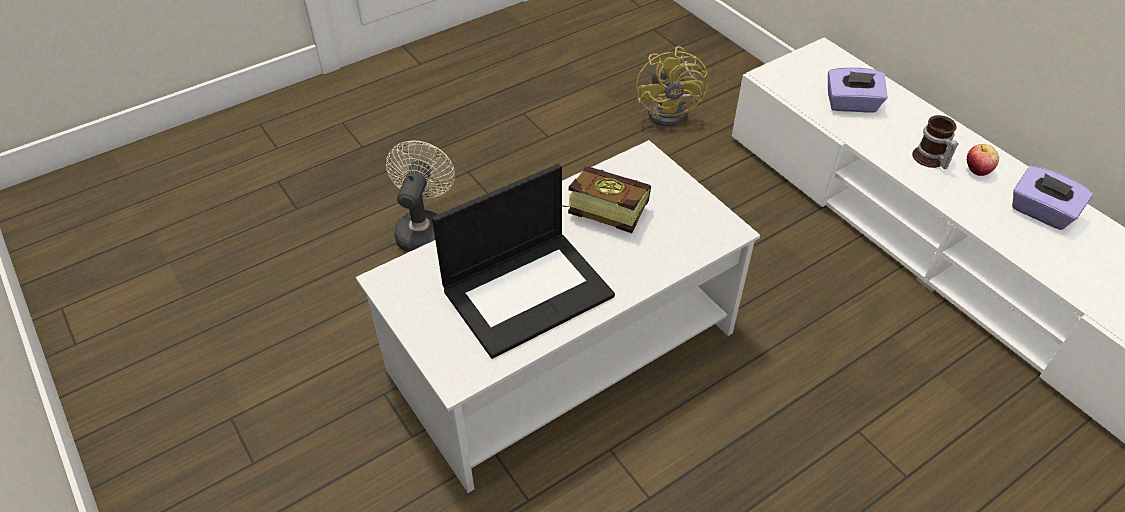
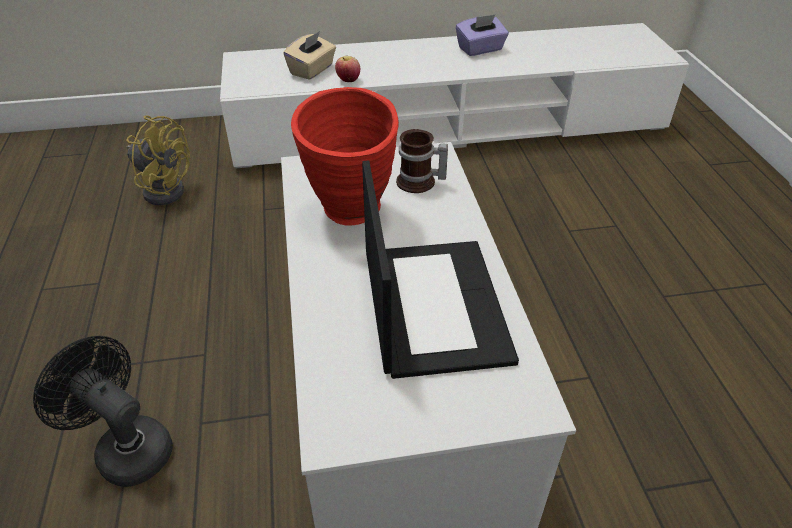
camera: 65 degrees left, 5 degrees down
(423, 229) = (127, 448): beige fan -> black fan
(600, 210) = (352, 217): book -> red vase
(851, 104) = (312, 70): purple tissue box -> beige tissue box
(929, 159) = (399, 65): mug -> mug (419, 183)
(977, 171) = (425, 54): apple -> apple (348, 80)

